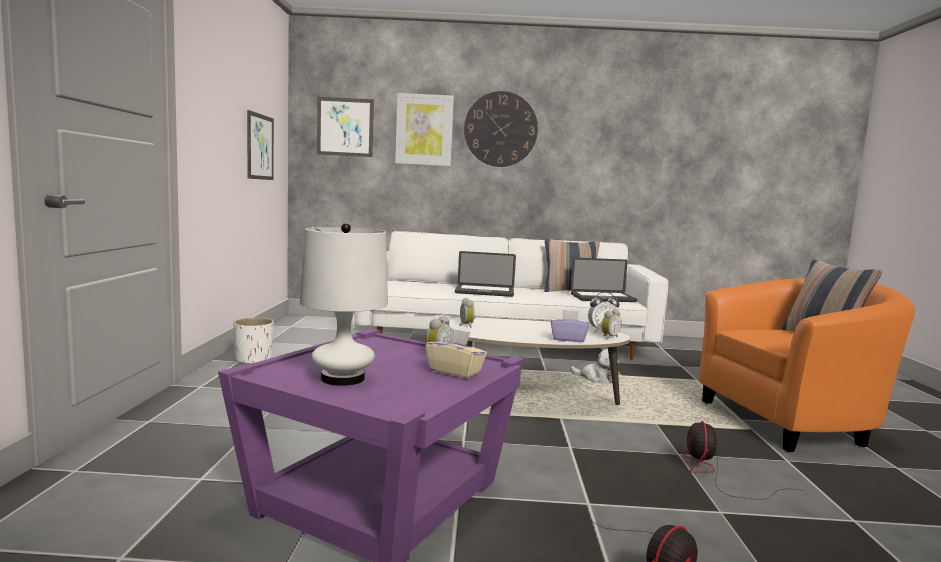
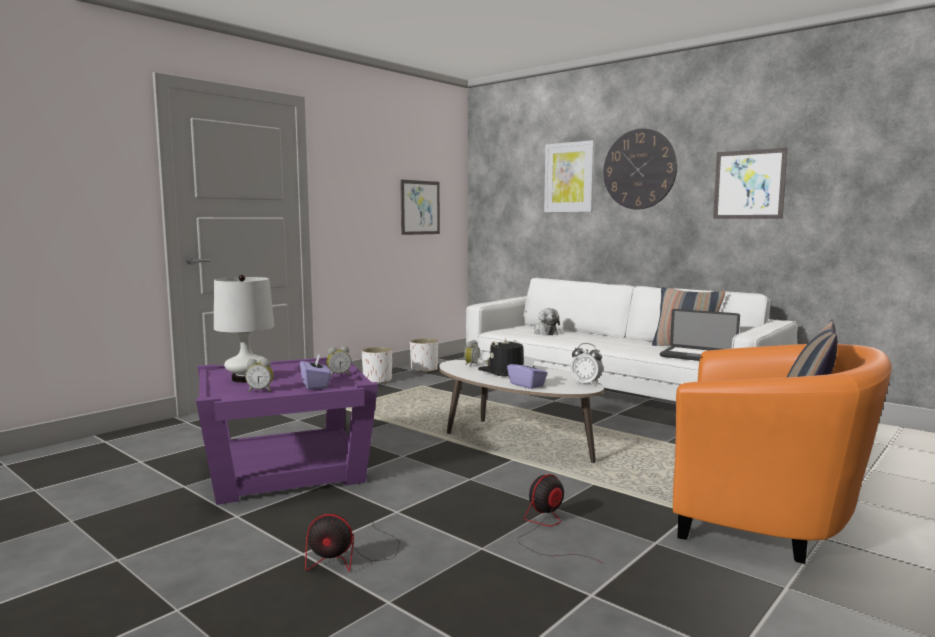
camera: 40 degrees right, 0 degrees up
(283, 340) = (424, 369): none -> white planter
(345, 127) = (506, 181): picture -> picture (749, 184)
(455, 372) = (316, 385): beige tissue box -> purple tissue box
(484, 292) = (578, 340): laptop -> none
(515, 329) = (506, 372): none -> black hat
(596, 378) = (628, 439): plush toy -> plush toy (545, 333)
(608, 337) = (572, 389): alarm clock -> alarm clock (260, 390)

